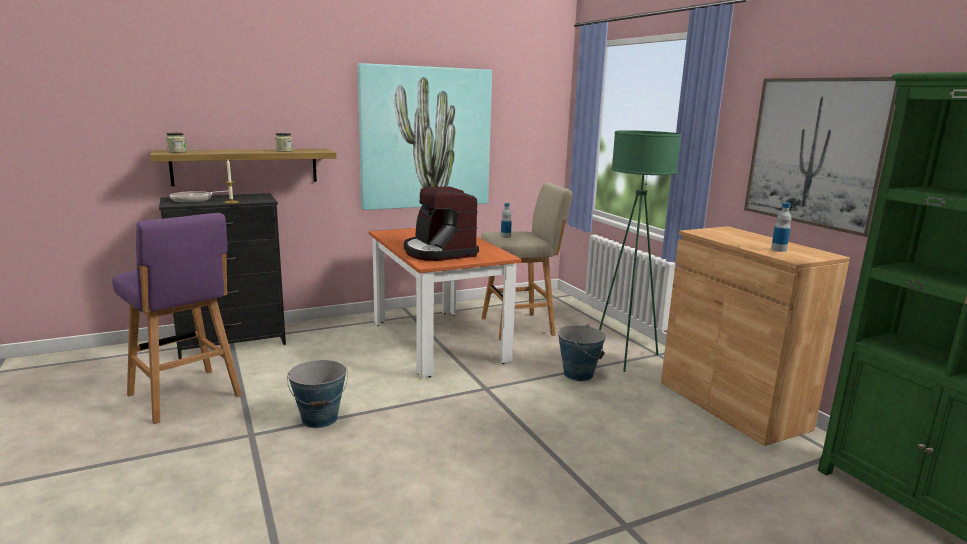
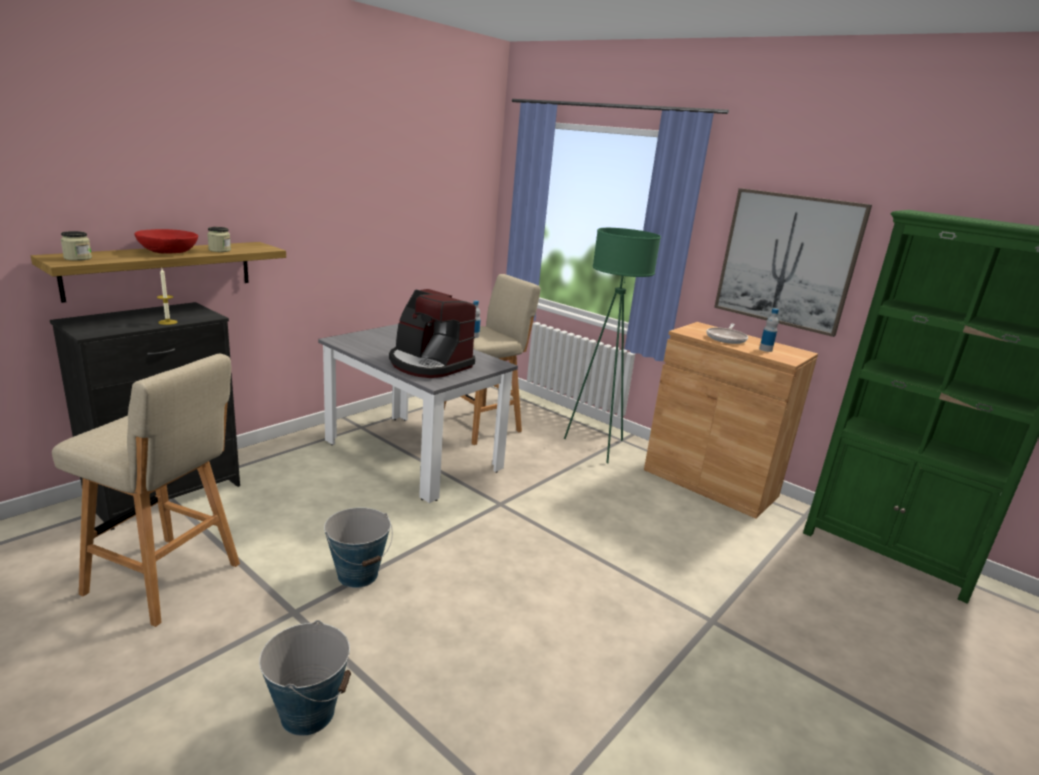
camera: 25 degrees left, 5 degrees up
(186, 396) = (167, 580): purple stool -> beige stool
(194, 200) = (109, 321): frying pan -> frying pan (726, 338)
(245, 151) = (169, 252): none -> red bowl
(425, 138) = (365, 224): picture -> none
(438, 341) = (412, 455): orange dining table -> grey dining table
(578, 374) = (571, 473): bucket -> bucket (308, 712)

